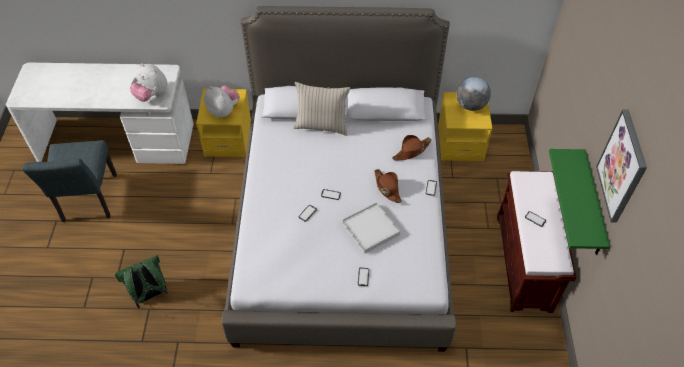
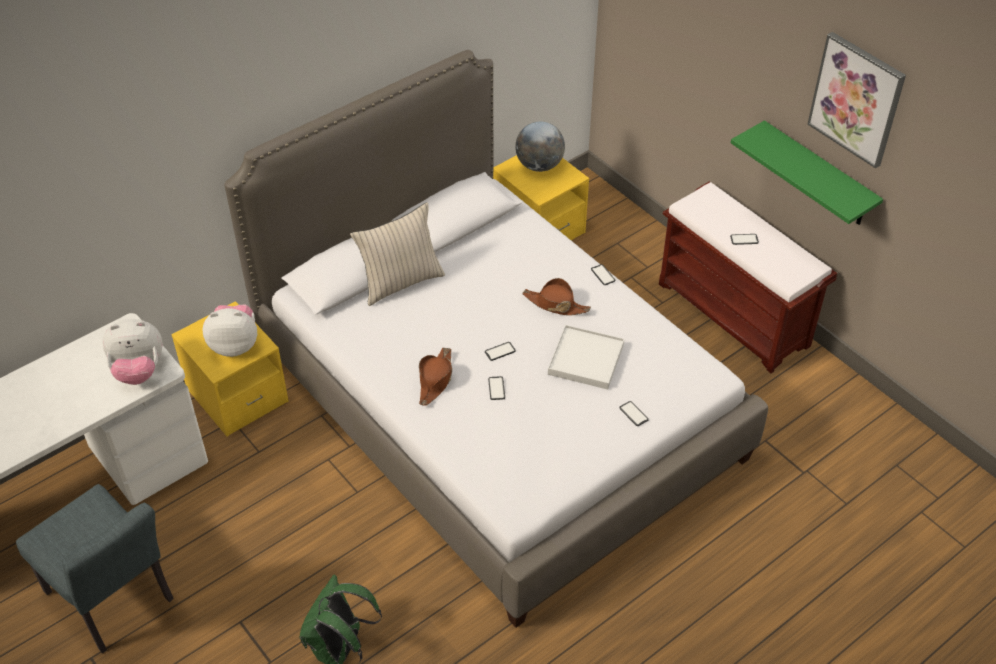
camera: 40 degrees left, 5 degrees down
(411, 151) = (539, 248): brown hat -> brown hat (435, 380)

